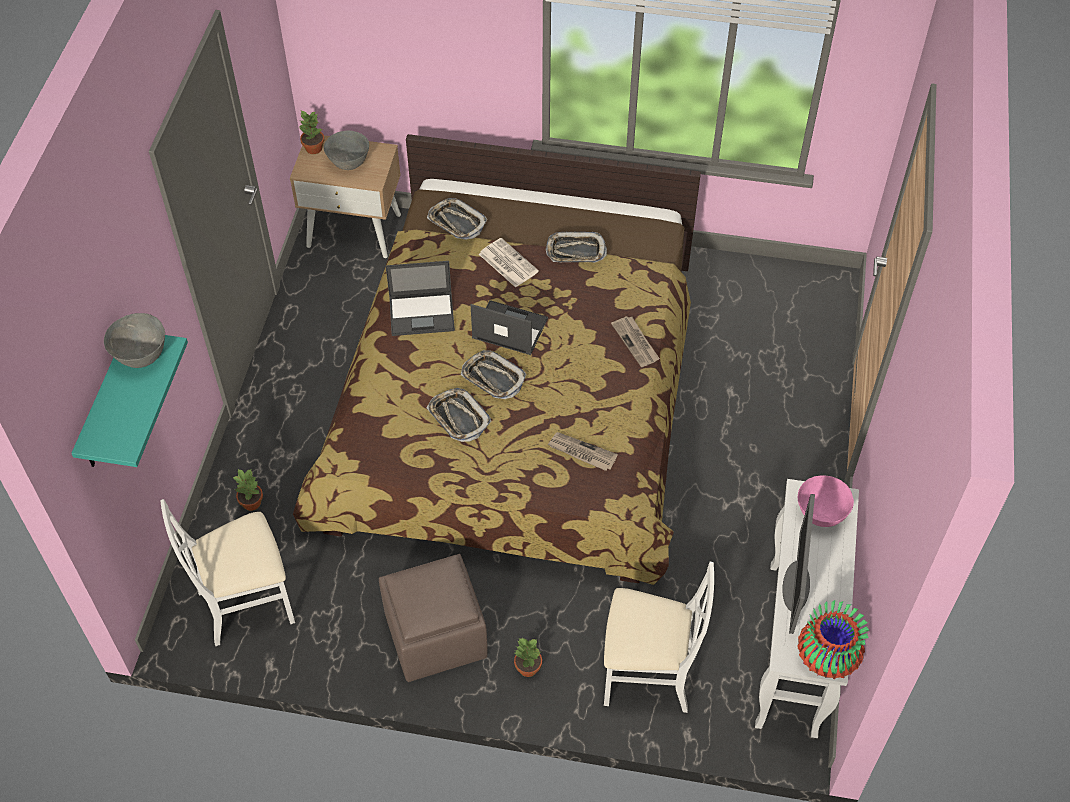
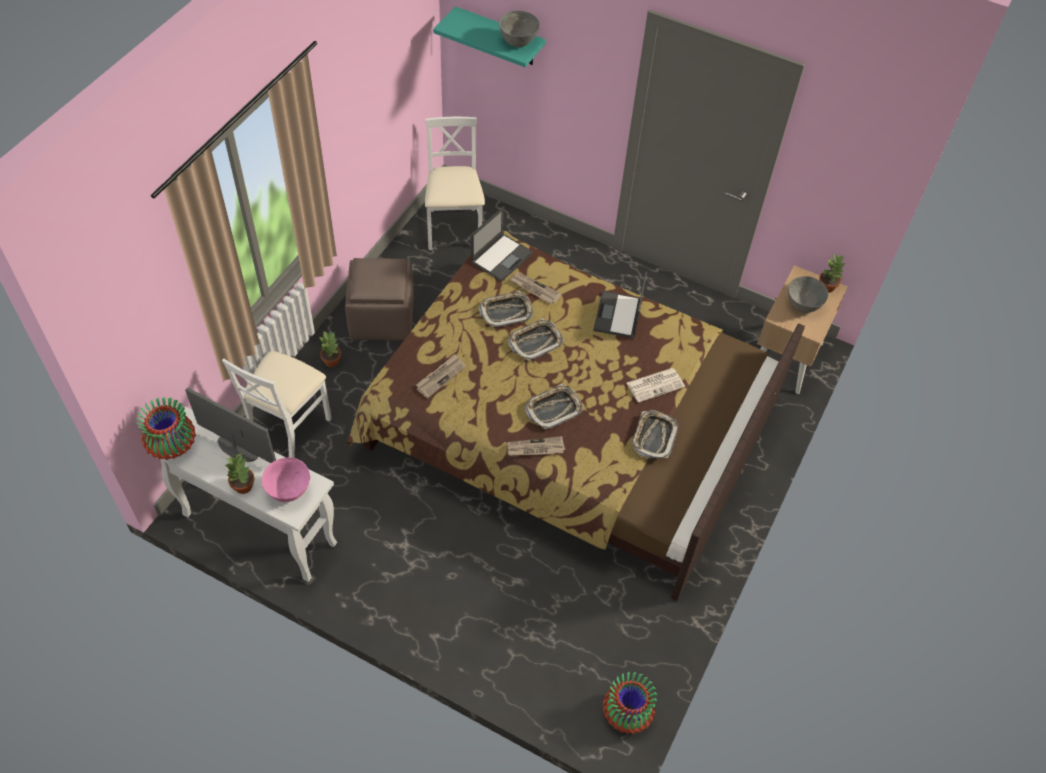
camera: 105 degrees right, 0 degrees up
(252, 502) = (533, 246): potted plant -> potted plant (244, 486)
(411, 400) = (534, 289): none -> newspaper
(456, 222) = (714, 363): tray -> tray (553, 409)
(509, 328) = (582, 366): laptop -> laptop (502, 257)
(815, 280) = (627, 714): none -> vase

